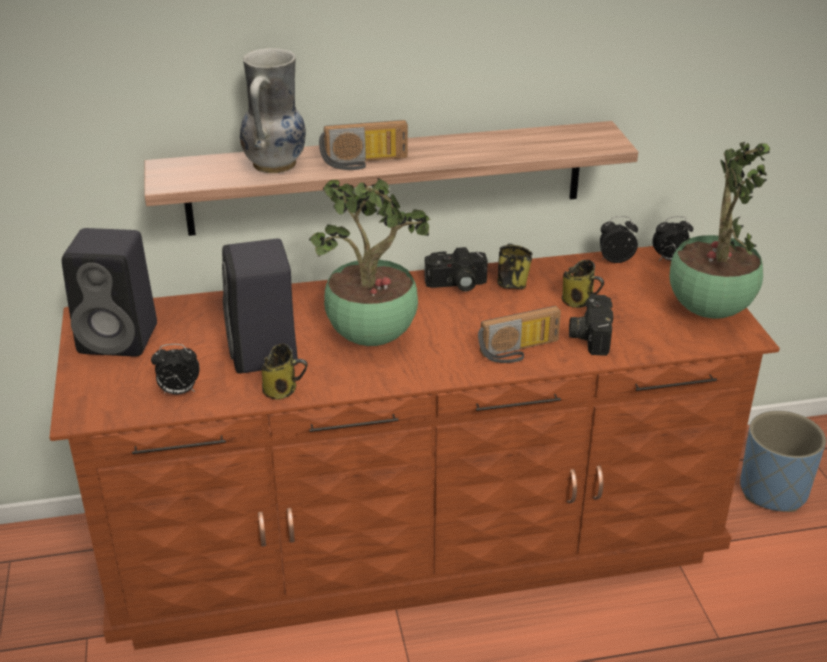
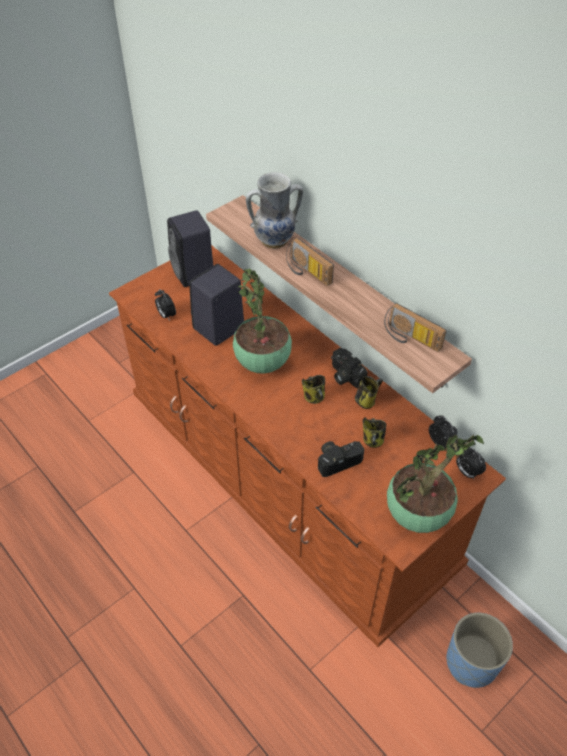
camera: 60 degrees right, 15 degrees up
(282, 390) = (192, 351): mug -> mug (314, 398)
(519, 351) = (296, 433): radio -> radio (410, 339)

